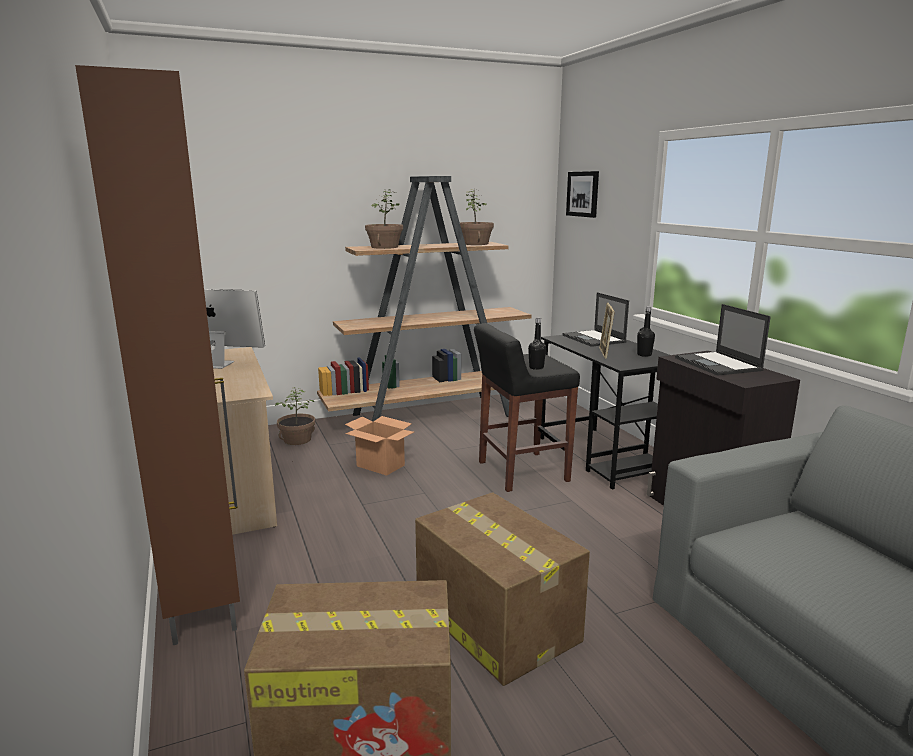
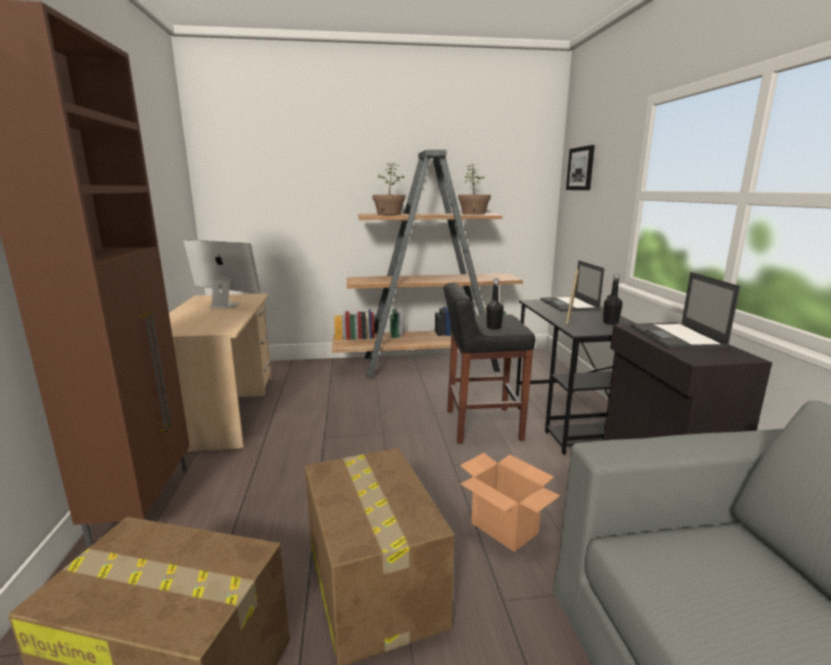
camera: 15 degrees right, 0 degrees up
(297, 439) = (308, 374): potted plant -> none
(381, 466) = (361, 404): cardboard box -> cardboard box (505, 528)

